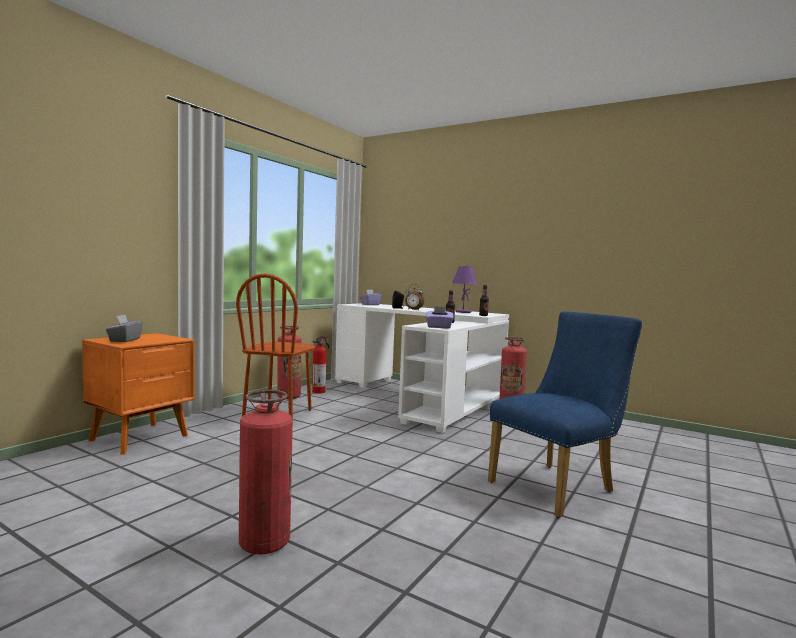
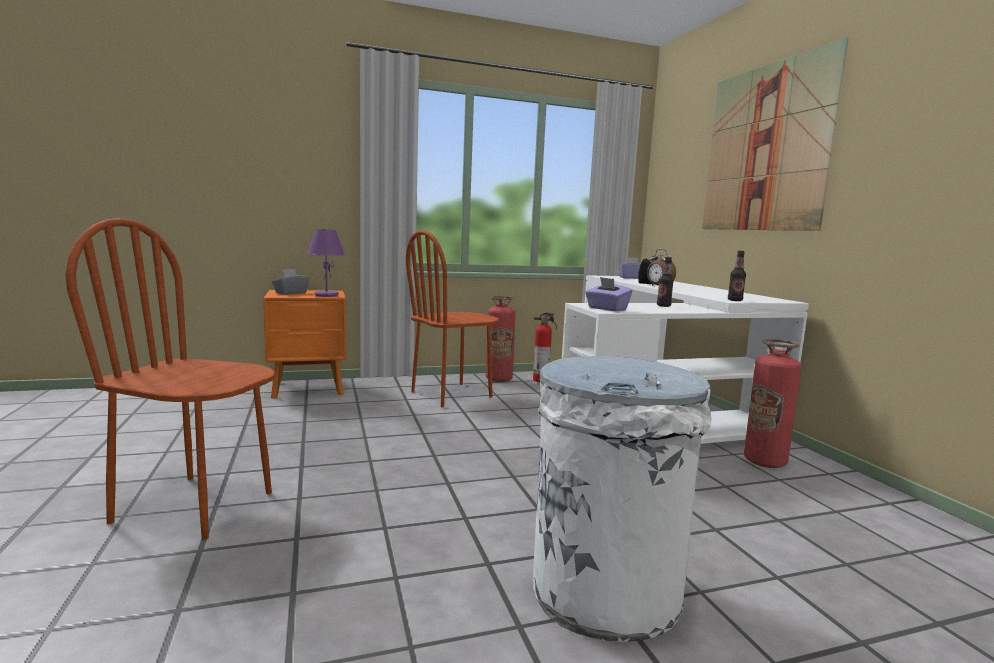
camera: 40 degrees right, 5 degrees up
(264, 543) = (195, 506): fire extinguisher -> brown chair
(462, 312) = (727, 294): purple table lamp -> purple table lamp (326, 295)
(465, 220) = (764, 148): none -> picture
(558, 486) = (606, 589): blue chair -> white trash can

